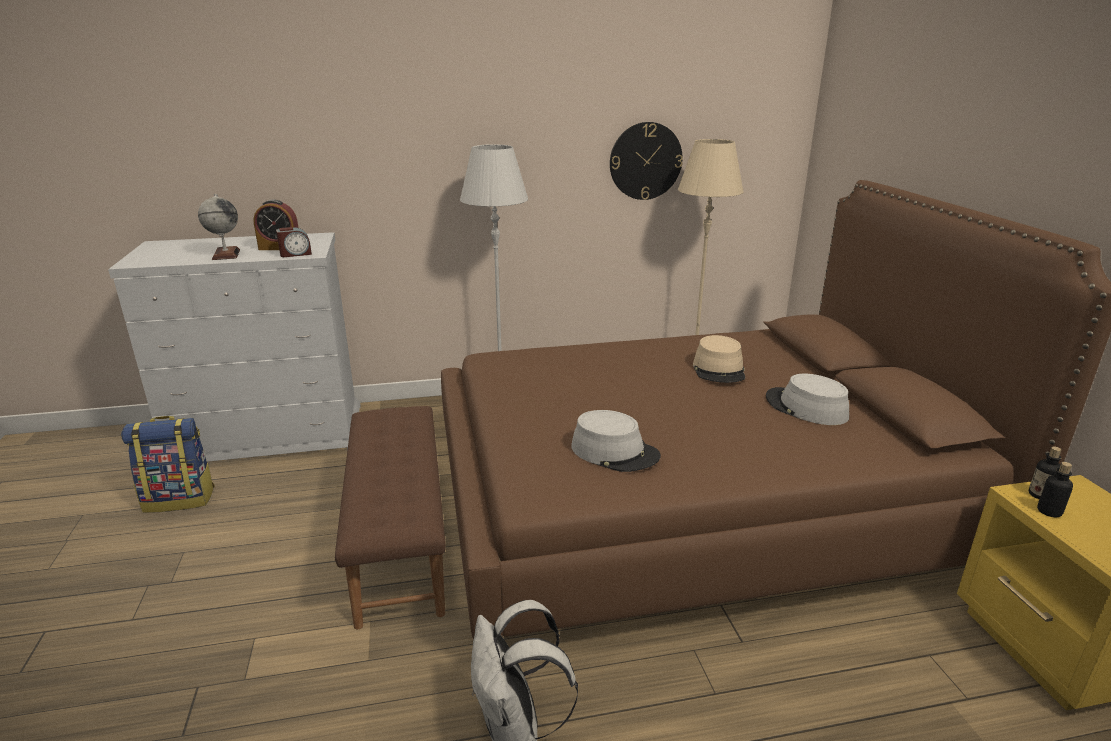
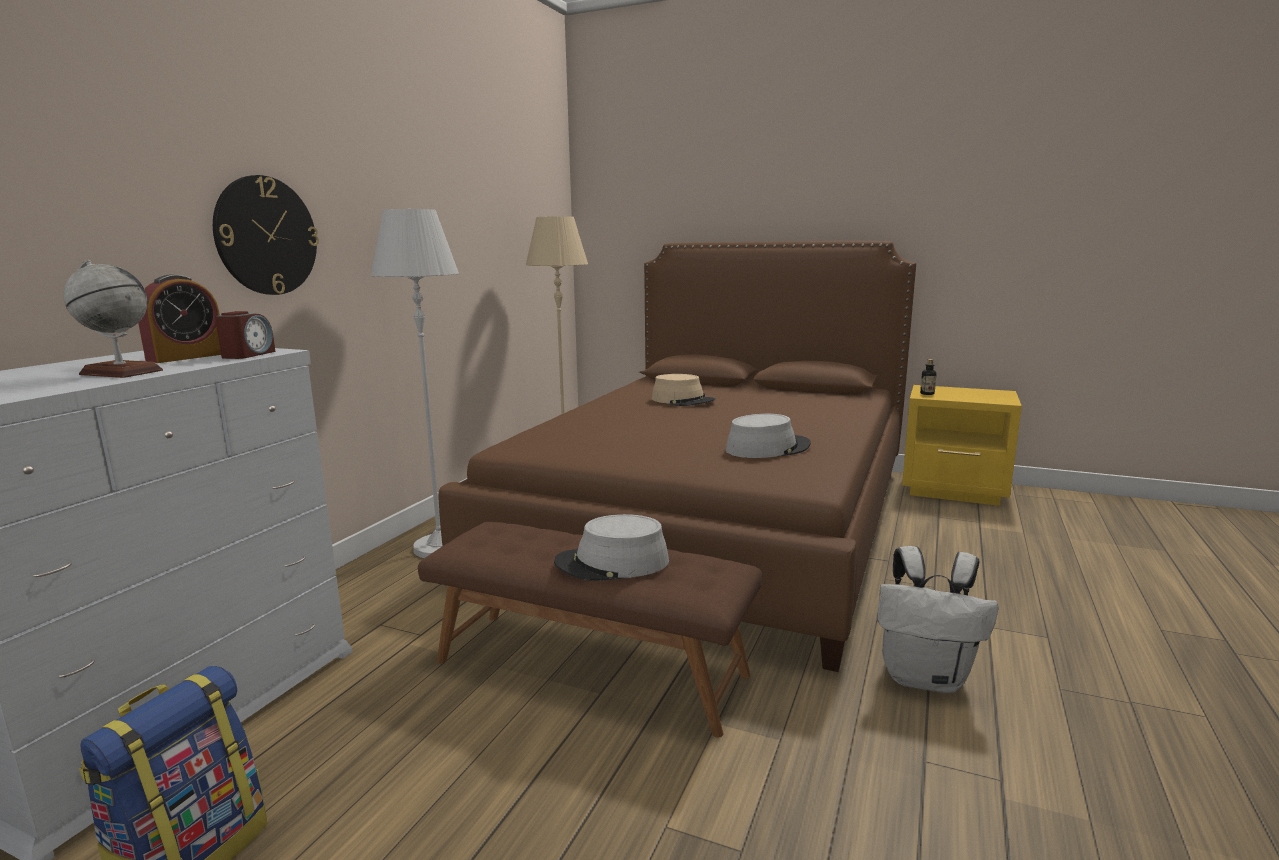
camera: 55 degrees left, 10 degrees down
(645, 161) = (484, 243): wall clock -> wall clock (266, 236)
(806, 408) = (773, 399): grey hat -> grey hat (612, 563)
(1049, 511) = (944, 396): bottle -> none

